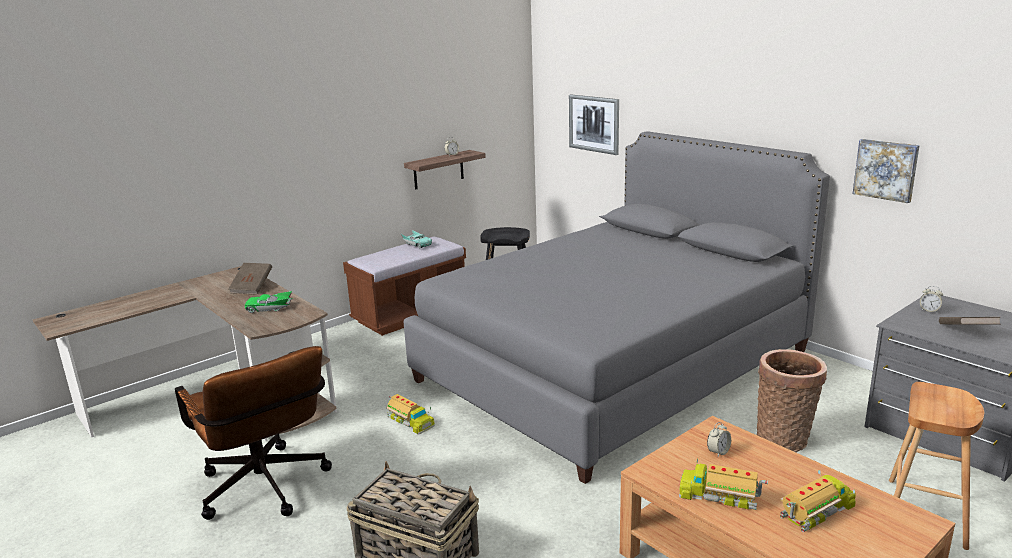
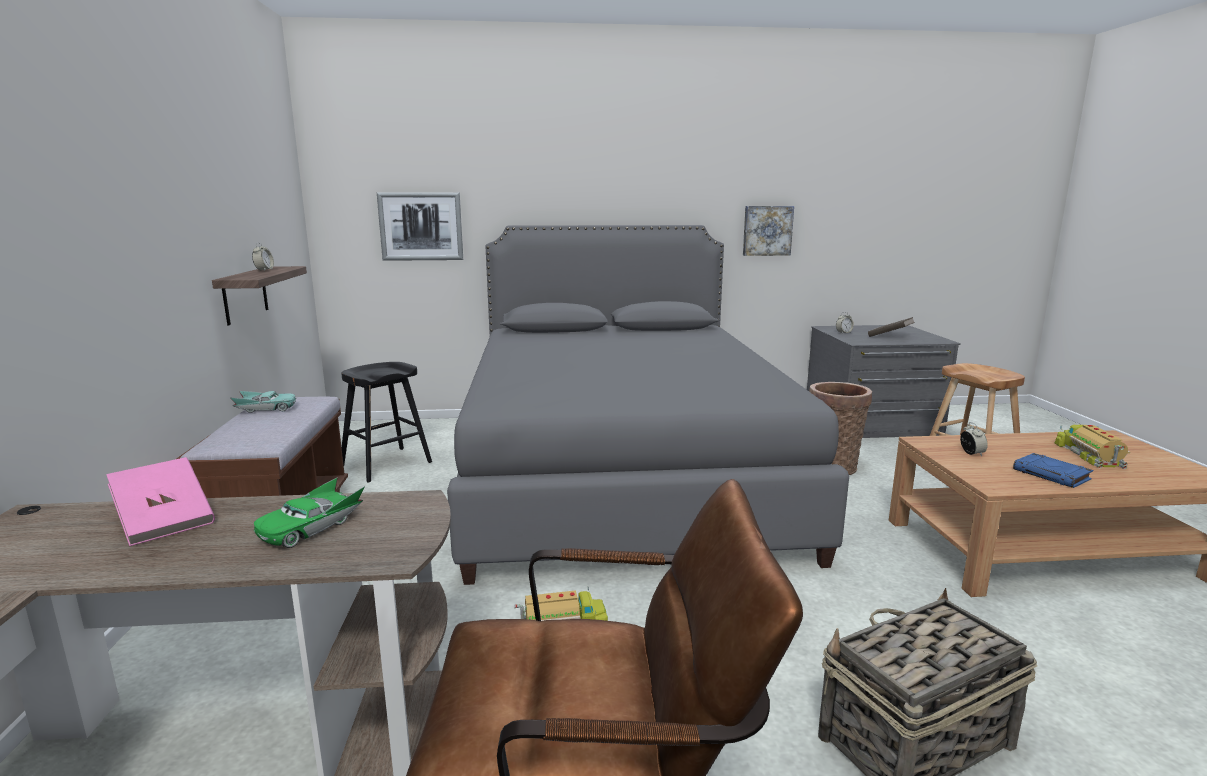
camera: 55 degrees left, 5 degrees down
(252, 288) = (165, 521): brown book -> pink book
(719, 495) = (1052, 475): toy truck -> blue book

